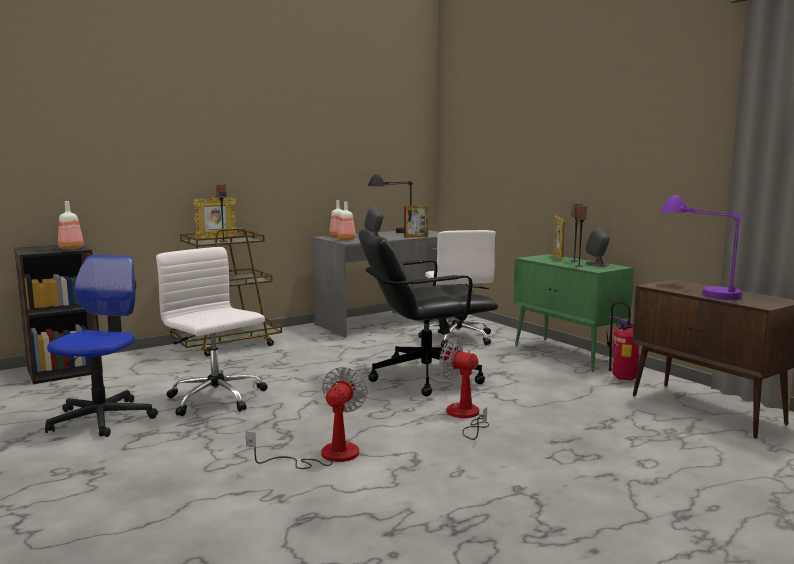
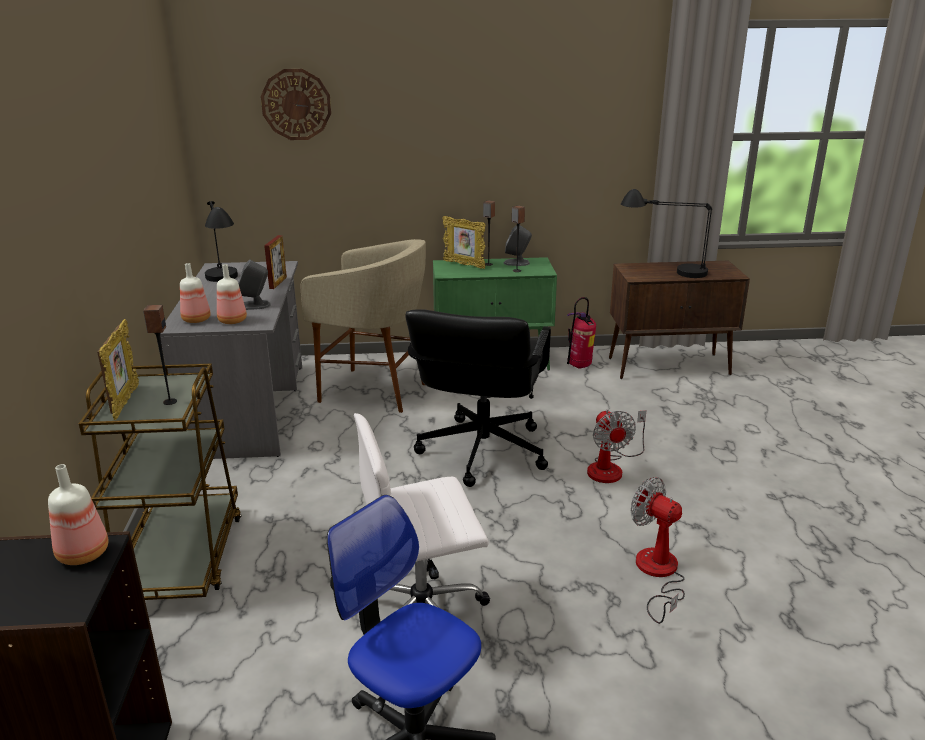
camera: 60 degrees left, 15 degrees up
(457, 338) = (374, 391): white office chair -> beige stool
(465, 417) = (611, 467): fan -> fan turned 75 degrees counterclockwise
(485, 125) = (296, 104): none -> wall clock
(697, 289) = (664, 271): purple table lamp -> black table lamp

